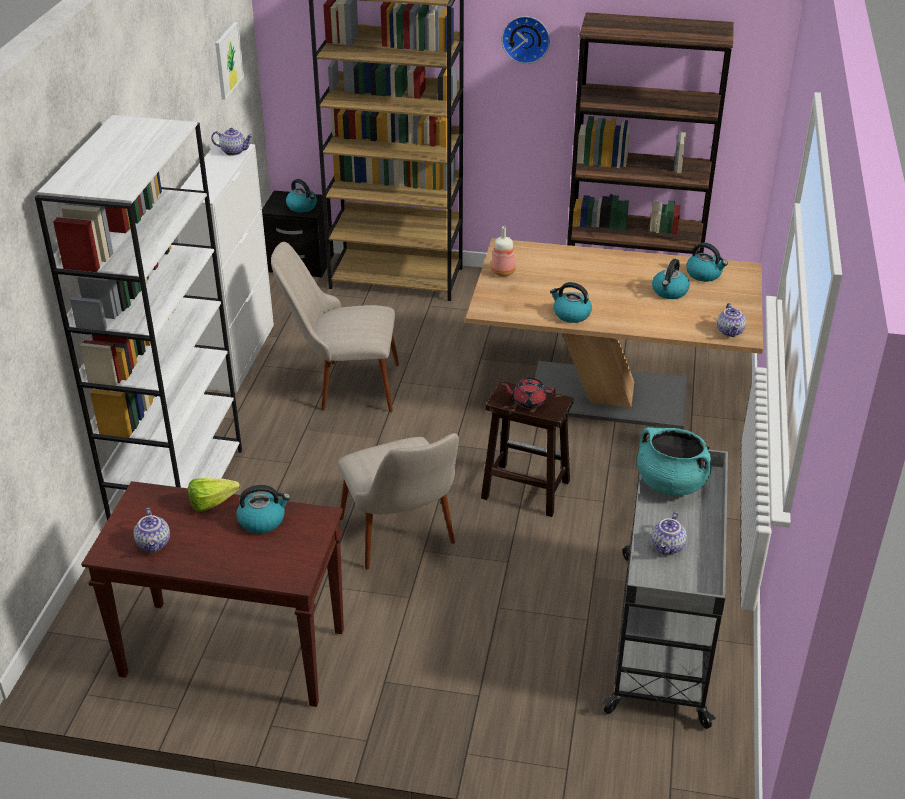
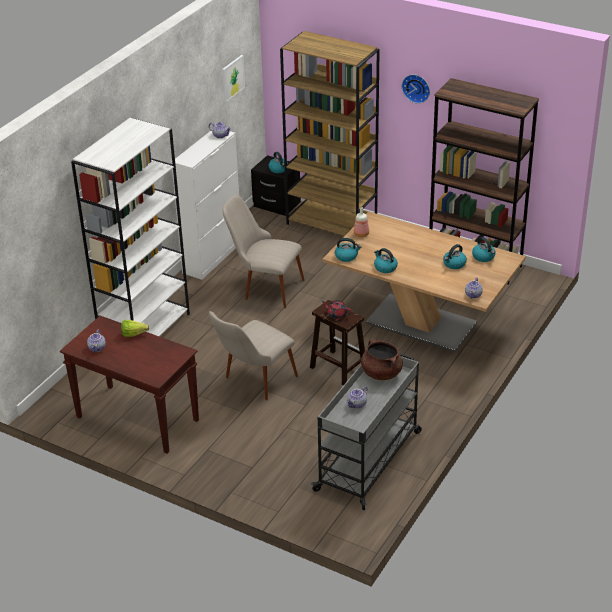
camera: 20 degrees right, 0 degrees up
(262, 520) = (154, 348): kettle -> kettle (346, 256)
(404, 543) = (253, 383): beige chair -> beige chair turned 45 degrees clockwise
(670, 483) = (381, 373): turquoise cooking pot -> brown cooking pot

